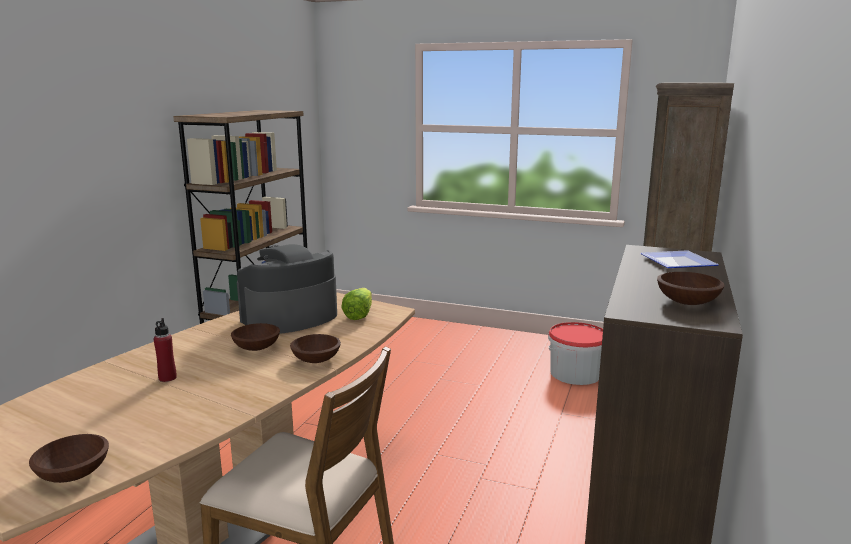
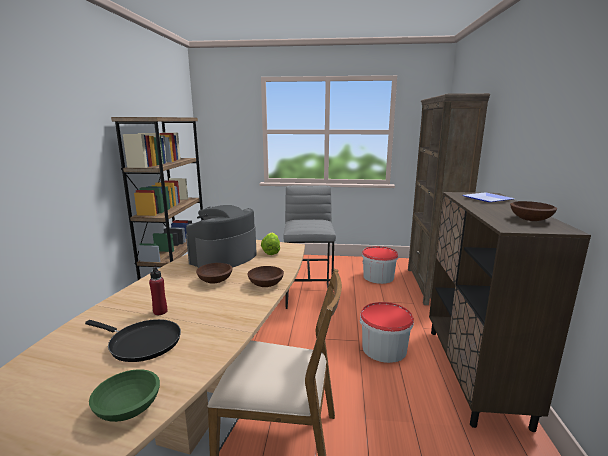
camera: 15 degrees left, 0 degrees up
(72, 474) = (128, 409): brown bowl -> green bowl
(126, 410) = (141, 343): none -> black frying pan
(448, 388) = (309, 295): none -> grey stool
(519, 482) = (384, 348): none -> bucket

